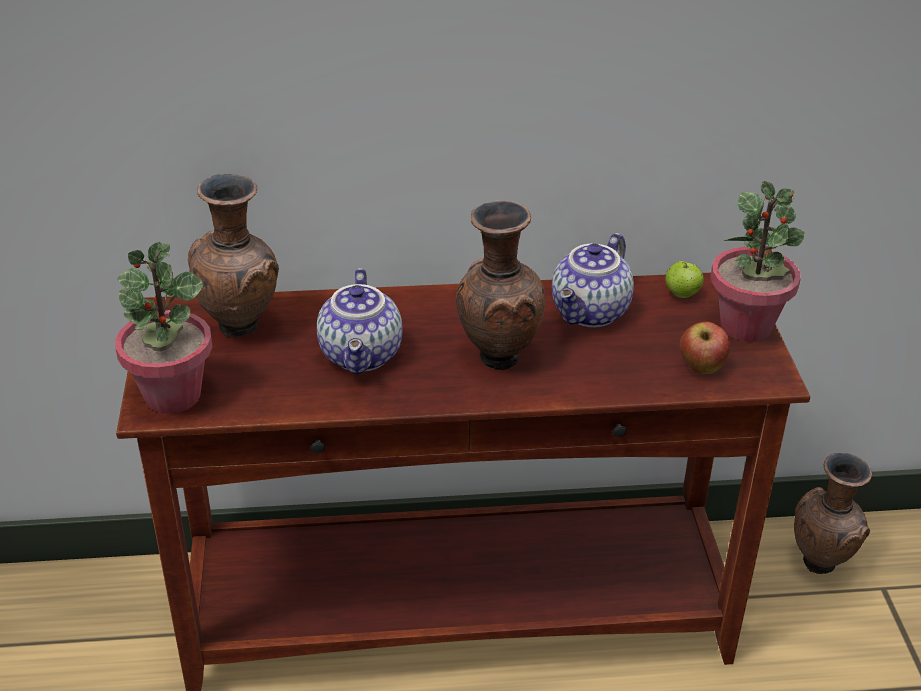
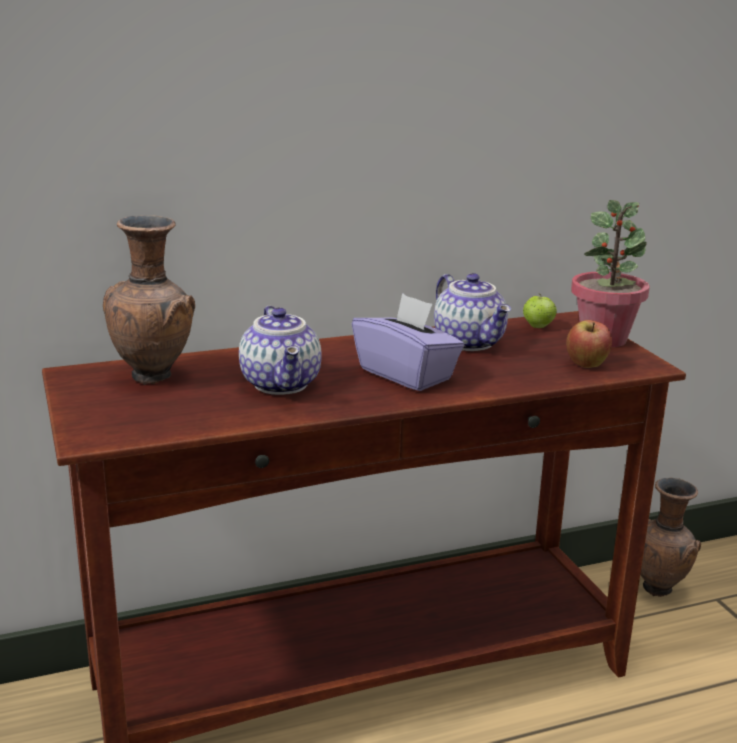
camera: 15 degrees left, 15 degrees down
(173, 395) = (106, 426): potted plant -> none
(496, 357) = (406, 374): brown vase -> purple tissue box
(591, 313) = (471, 342): teapot -> teapot turned 45 degrees counterclockwise

